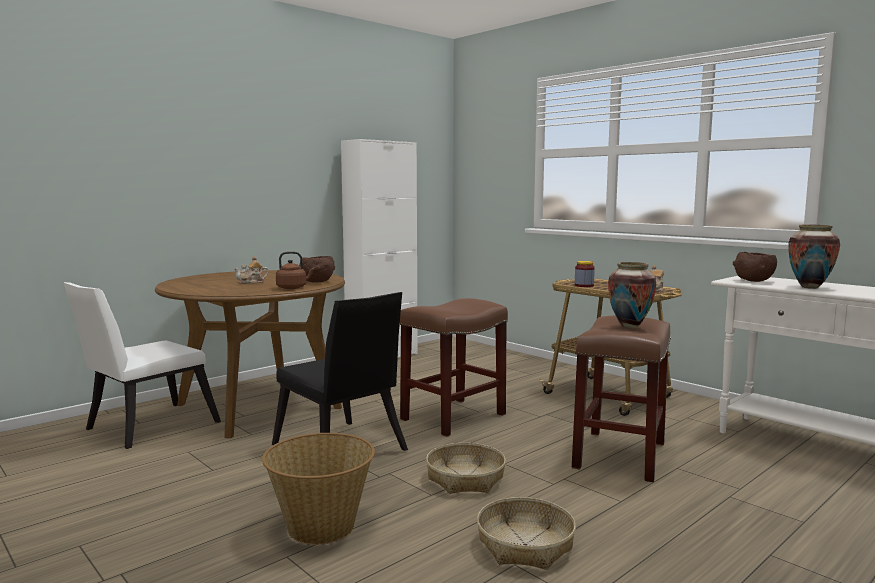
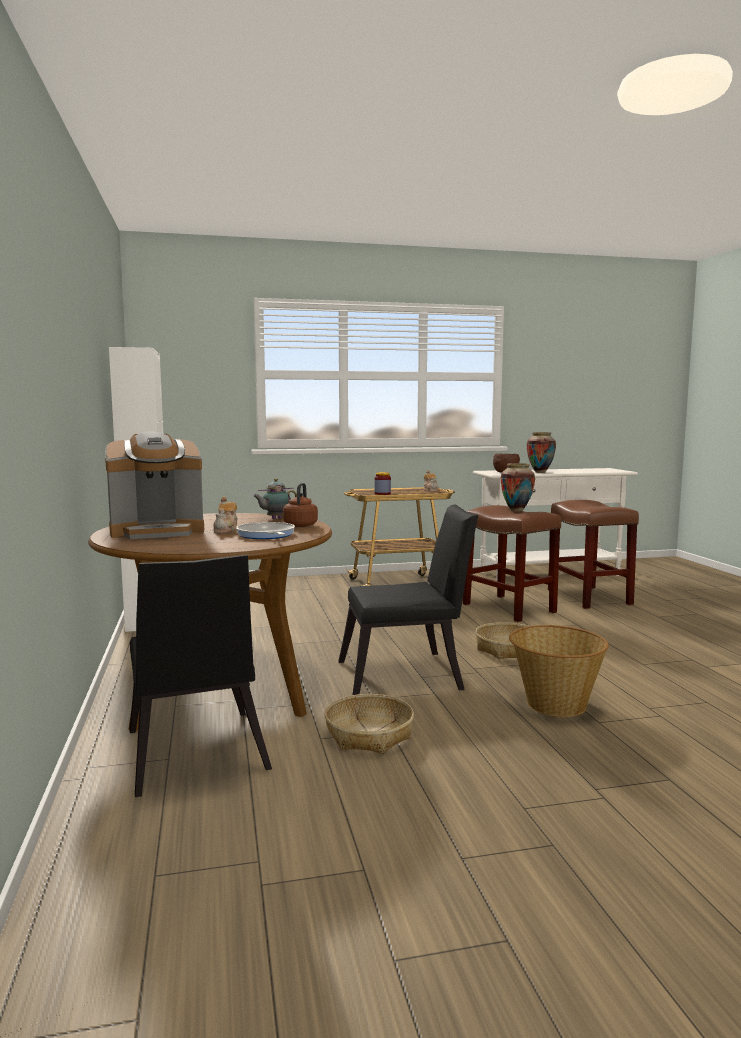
camera: 60 degrees left, 0 degrees up
(145, 427) = (195, 756): white chair -> black chair
(233, 276) = (157, 531): none -> coffee machine
(238, 288) = (266, 535): none -> frying pan
(317, 282) = (275, 518): brown bowl -> teapot
(453, 417) = (378, 629): brown stool -> brown stool (590, 597)
(525, 545) = (620, 656): basket -> basket (369, 734)

